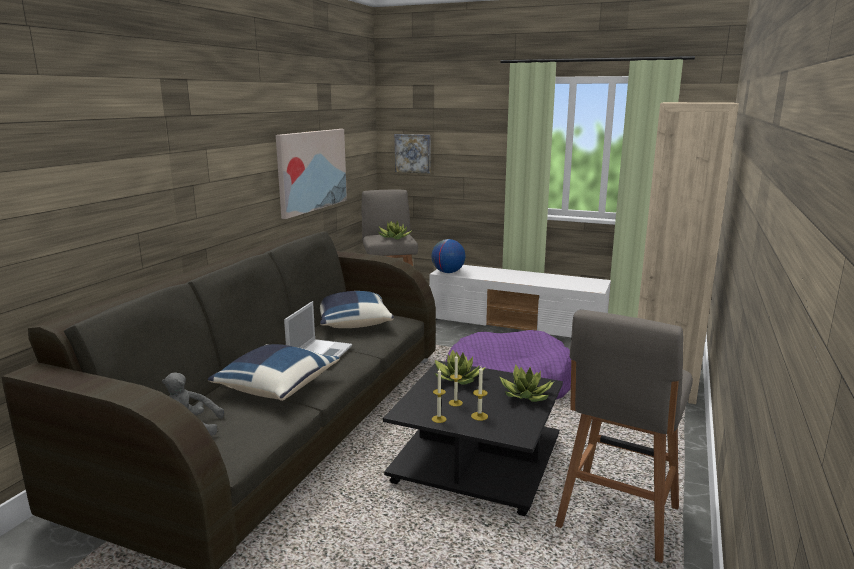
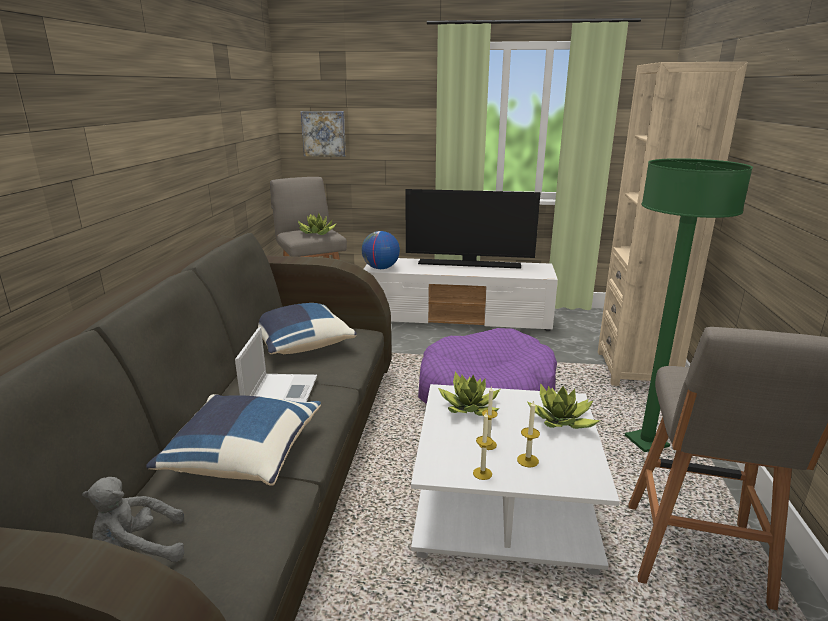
camera: 15 degrees left, 5 degrees up
(311, 170) = (217, 156): picture -> none
(475, 461) = (502, 504): black coffee table -> white coffee table
(530, 275) = (469, 264): none -> television
(632, 438) = (646, 442): none -> green floor lamp

